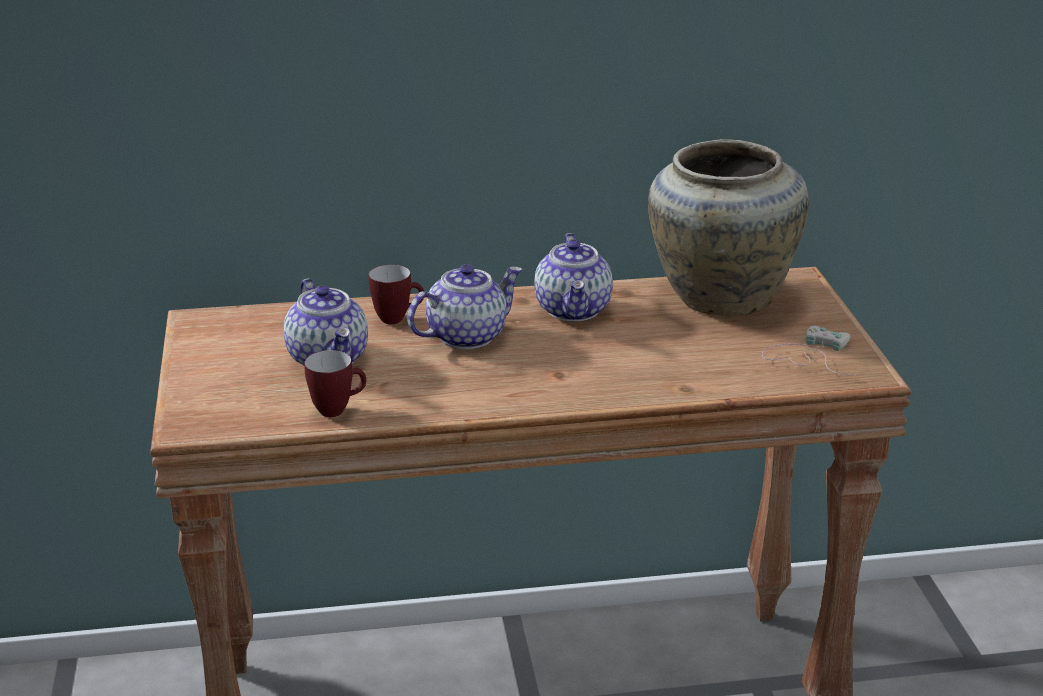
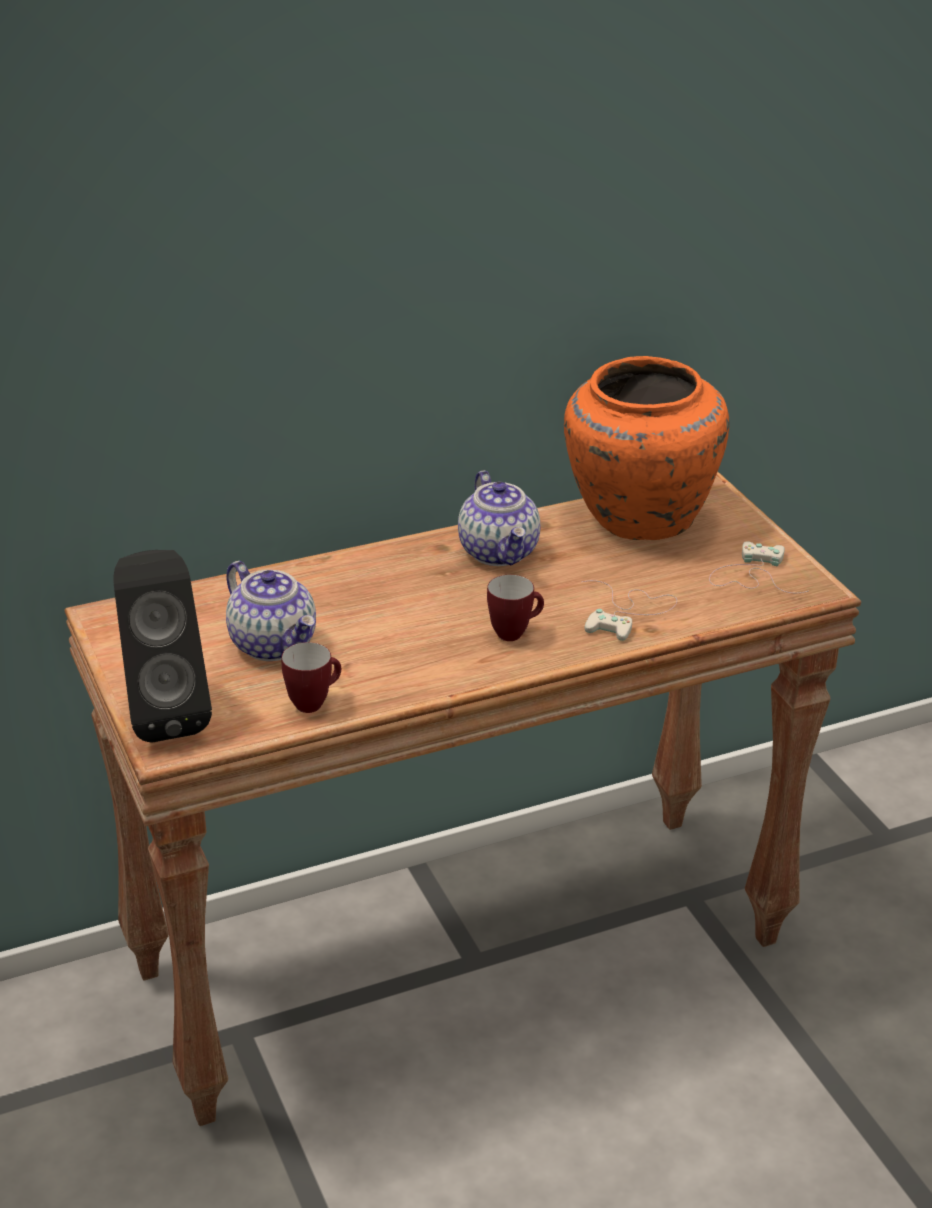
camera: 15 degrees left, 5 degrees up
(201, 401) = (164, 714): none -> black speaker
(397, 318) = (322, 586): mug -> mug (515, 632)
(466, 336) = (404, 597): teapot -> none
(670, 372) = (627, 613): none -> white game controller
(719, 297) = (637, 518): beige vase -> orange vase

